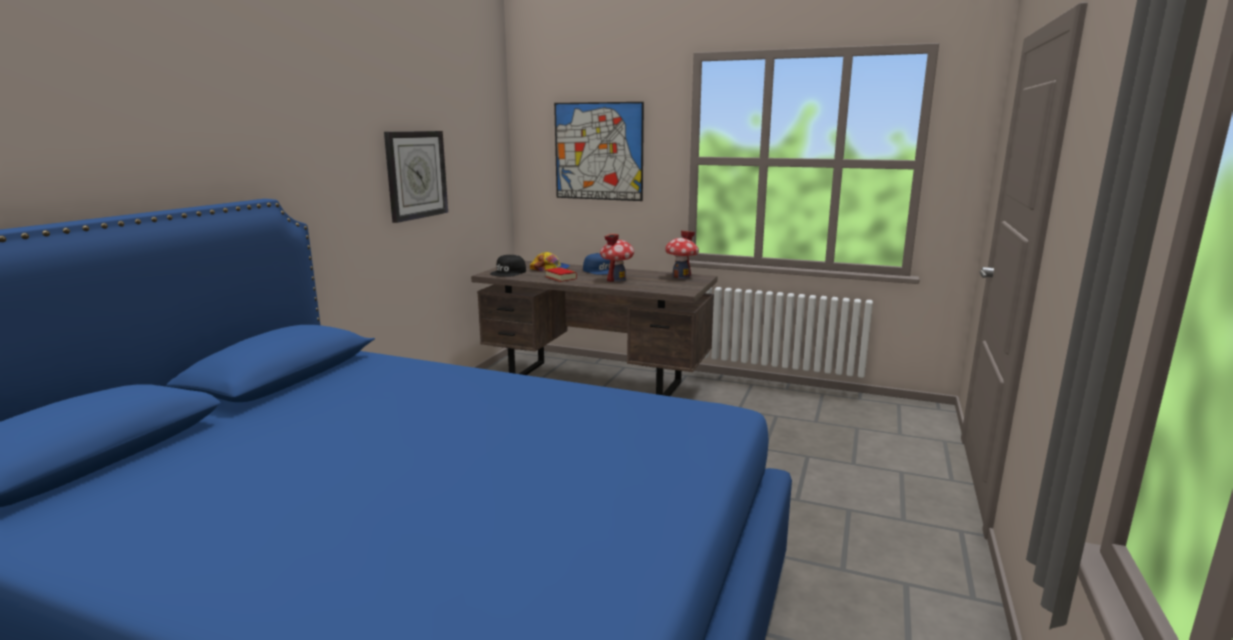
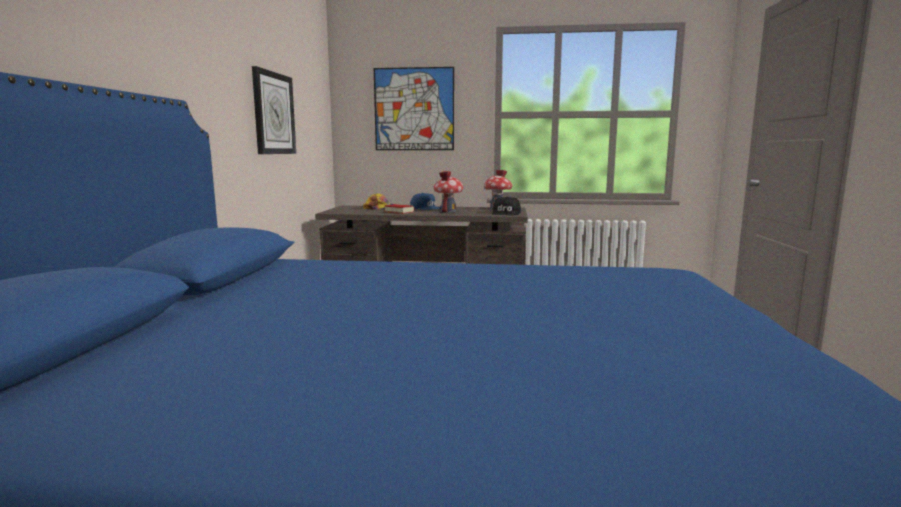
camera: 15 degrees left, 5 degrees down
(508, 272) = (347, 211): black cap -> black cap (506, 213)

